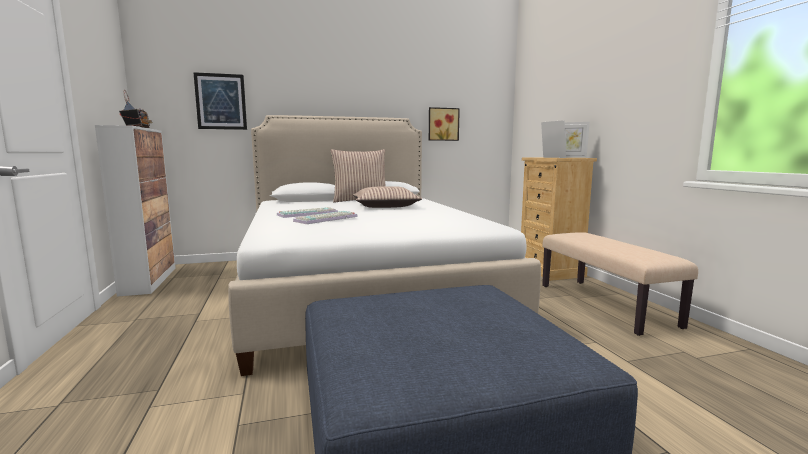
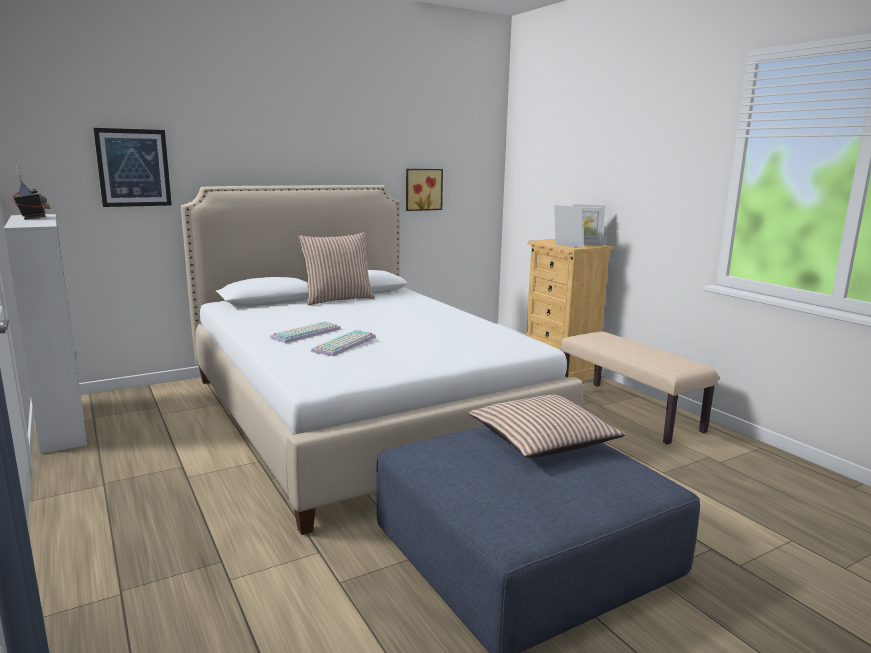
camera: 15 degrees left, 5 degrees up
(385, 206) = (382, 311): pillow -> pillow (542, 440)

